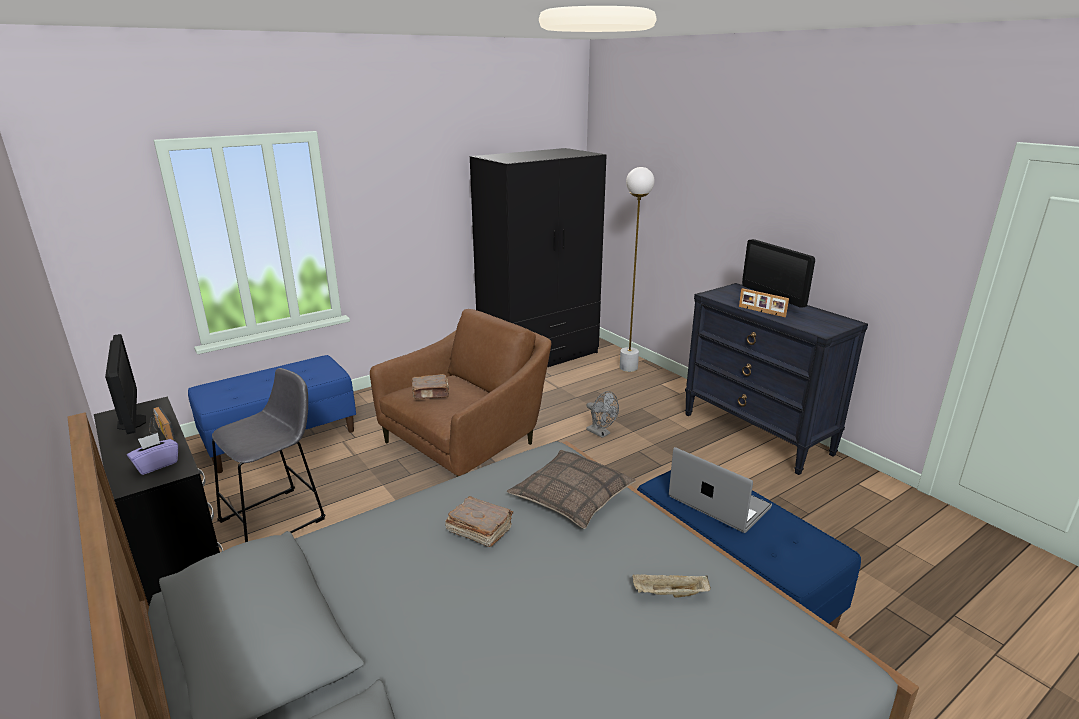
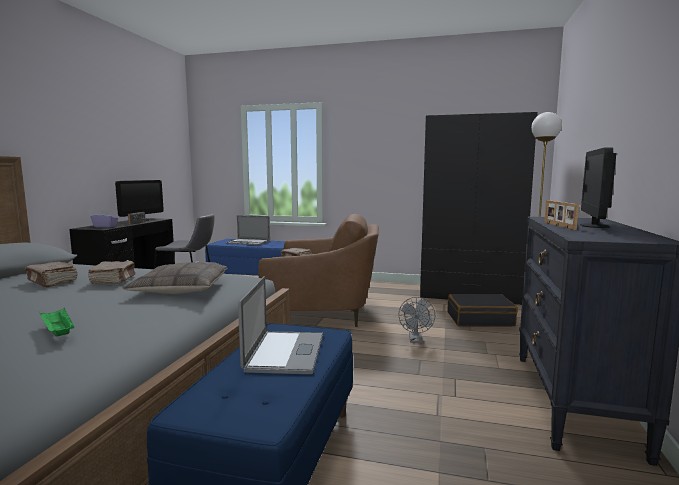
camera: 50 degrees right, 15 degrees down
(258, 384) = (248, 242): none -> laptop
(423, 577) = (52, 282): none -> brown book
(599, 385) = (480, 319): none -> black suitcase
(669, 594) = (58, 332): beige tray -> green tray

